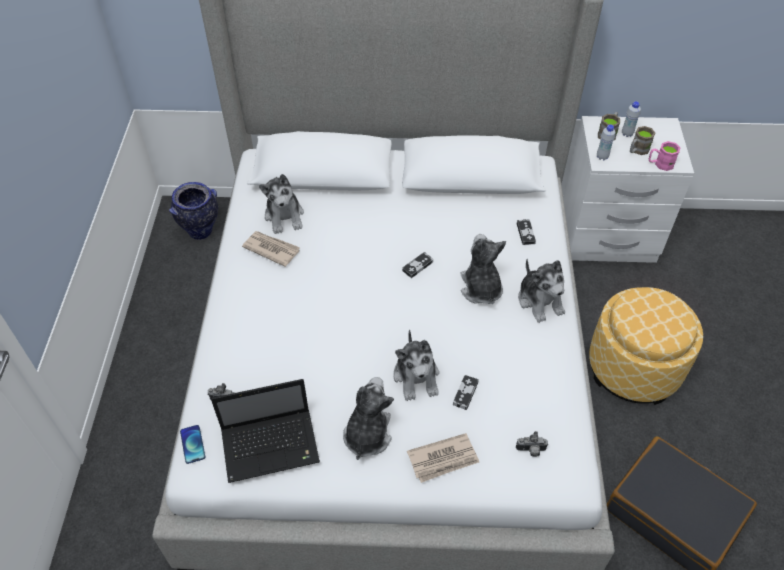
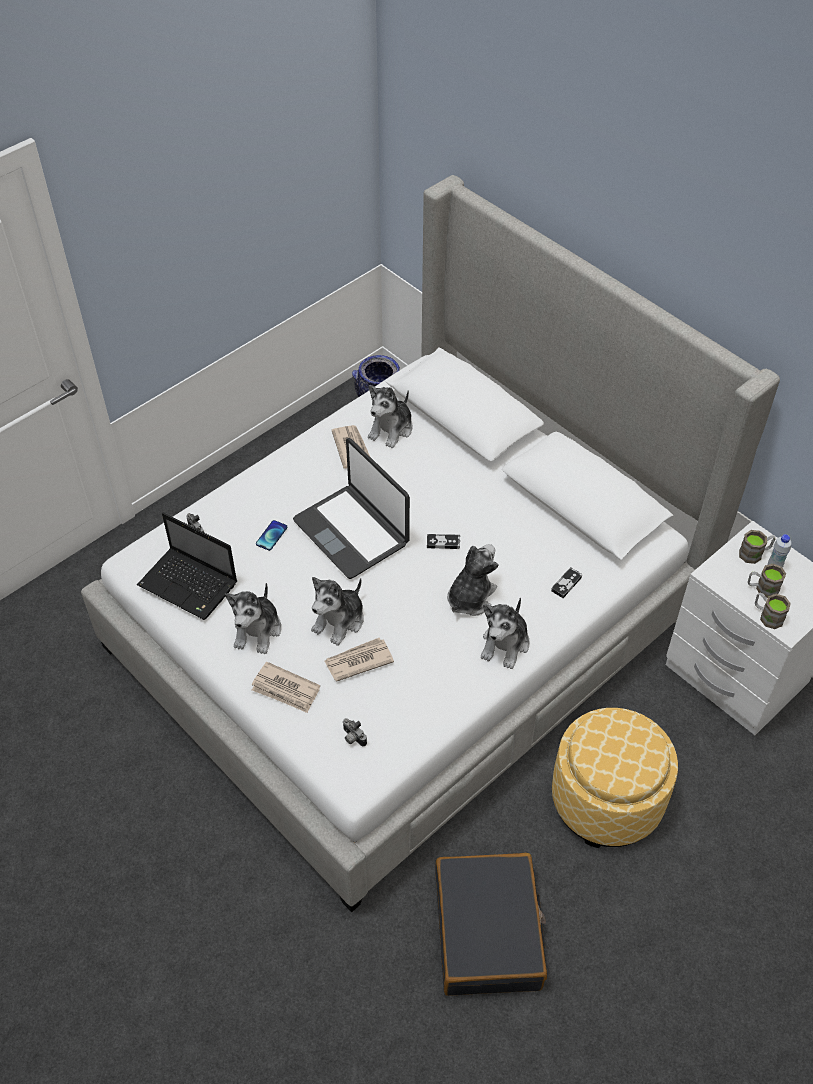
camera: 45 degrees right, 0 degrees up
(192, 444) = (147, 544): phone -> phone (271, 536)
(347, 306) = (352, 532): none -> laptop
(367, 434) = (258, 630): plush toy -> plush toy turned 135 degrees clockwise
(465, 393) = (358, 661): game controller -> newspaper
(602, 157) = (717, 569): white bottle -> none
(660, 164) = (767, 616): pink mug -> brown mug

